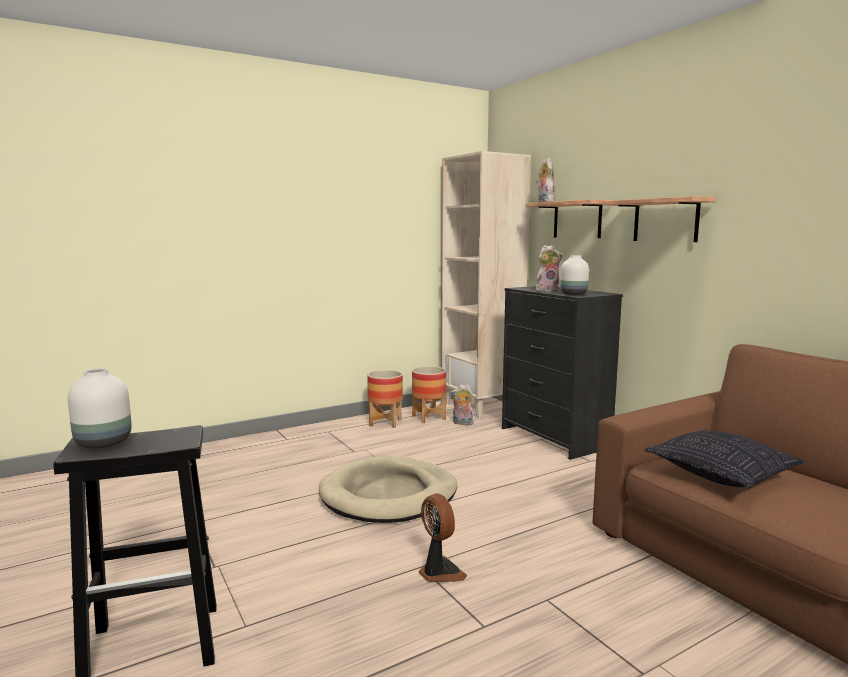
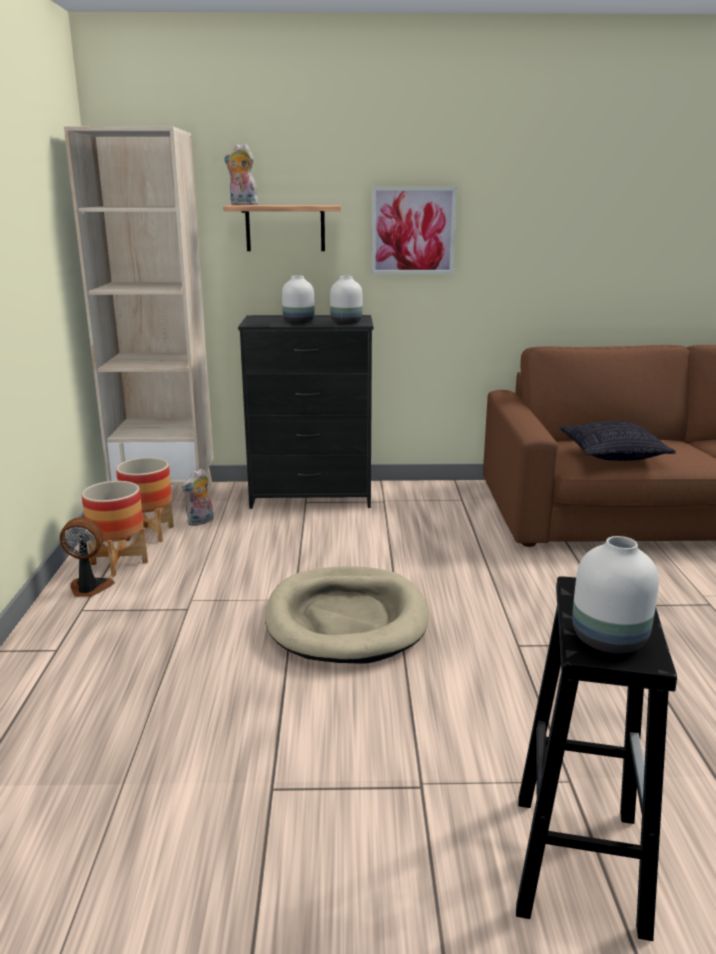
camera: 60 degrees left, 10 degrees up
(439, 572) = (535, 639): fan -> fan (89, 588)
(547, 290) = (299, 322): plush toy -> white vase
(665, 220) = (413, 230): shelf -> picture

